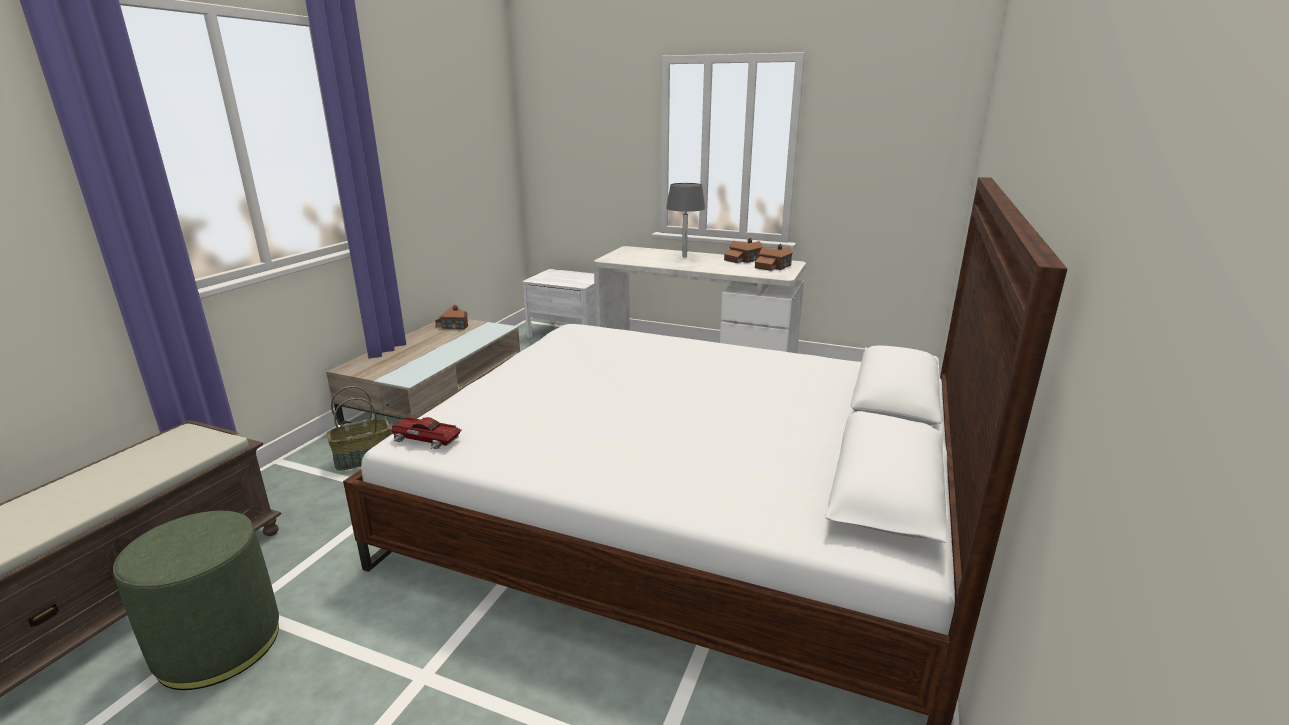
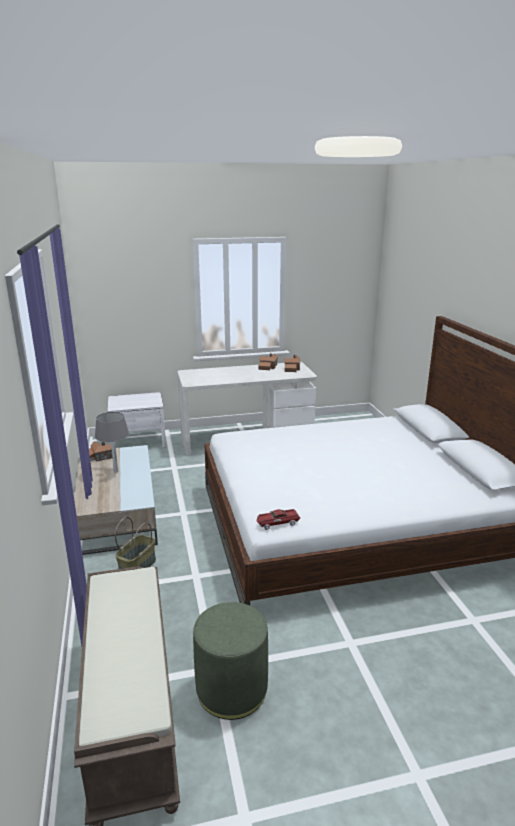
camera: 35 degrees left, 0 degrees up
(684, 256) = (231, 371): grey table lamp -> grey table lamp (116, 471)

